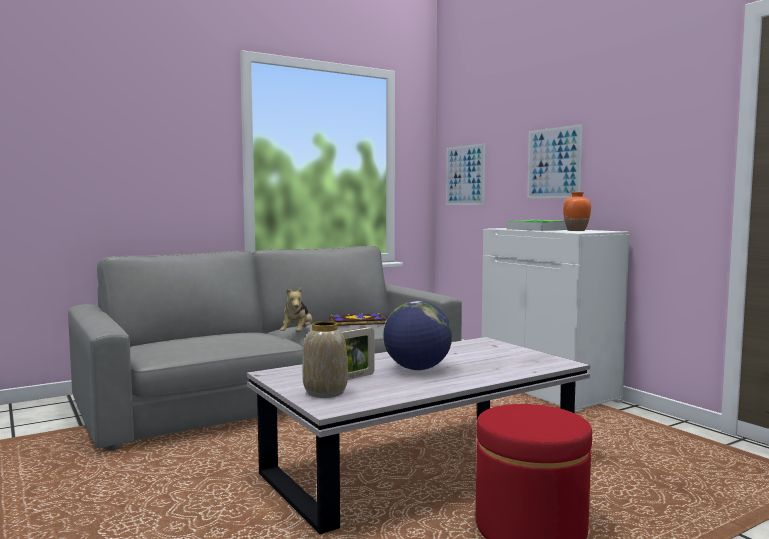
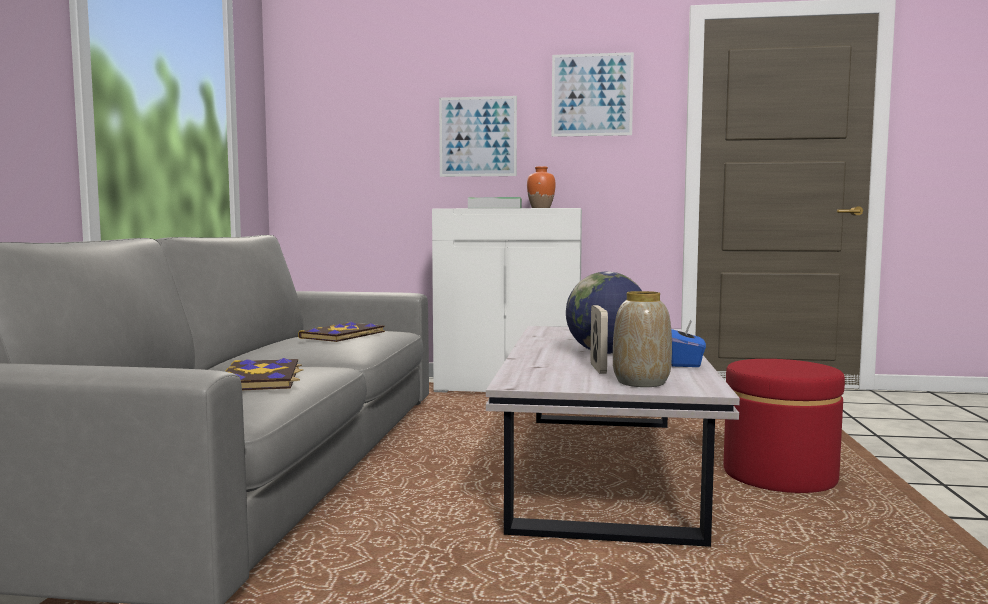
camera: 50 degrees left, 0 degrees up
(215, 341) = (262, 379): none -> book
(297, 334) = (299, 360): plush toy -> none
(420, 390) = (684, 363): none -> blue tissue box
(465, 175) = (329, 146): picture -> picture (592, 95)

